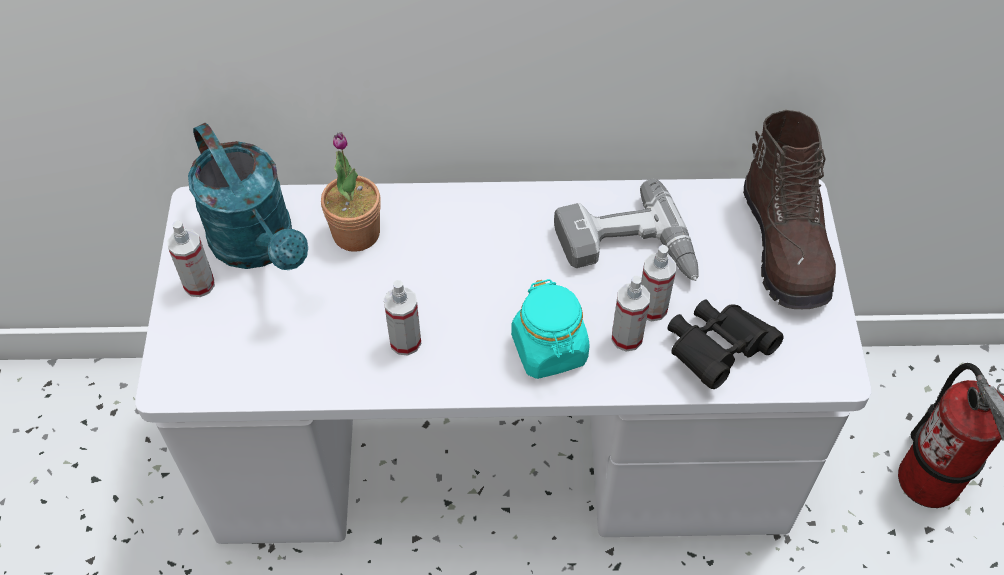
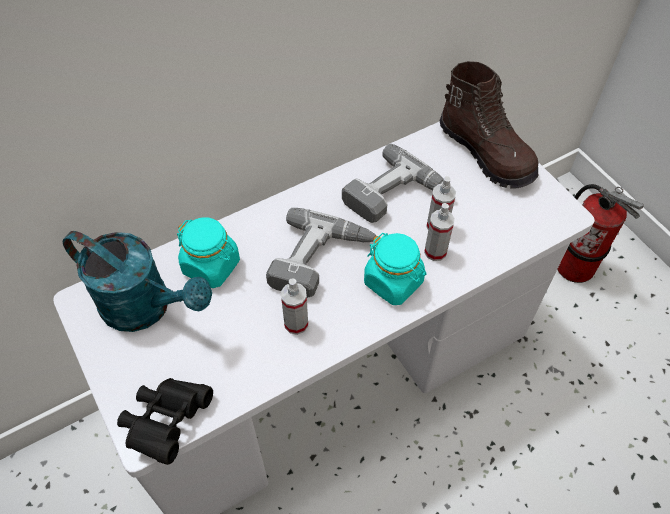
camera: 30 degrees left, 0 degrees up
(199, 284) = (118, 356): spray bottle -> none
(356, 233) = (211, 266): potted plant -> turquoise jar
(481, 284) = (321, 261): none -> power drill
(716, 350) = (493, 234): black binoculars -> black binoculars (167, 422)

